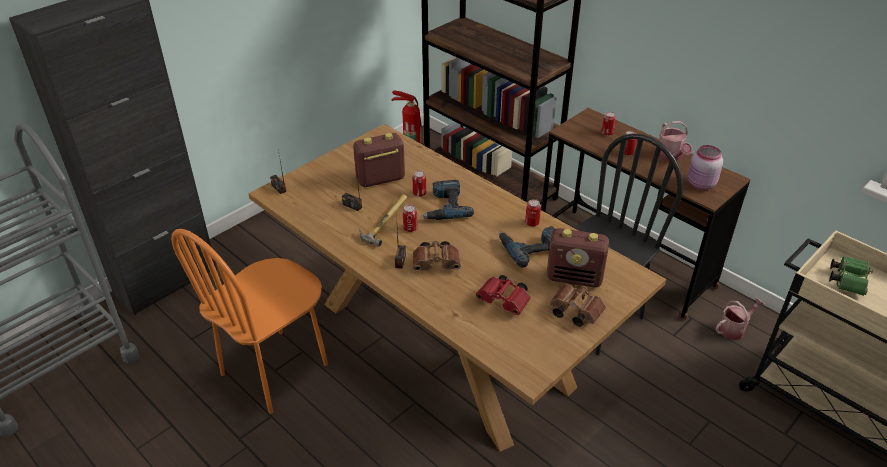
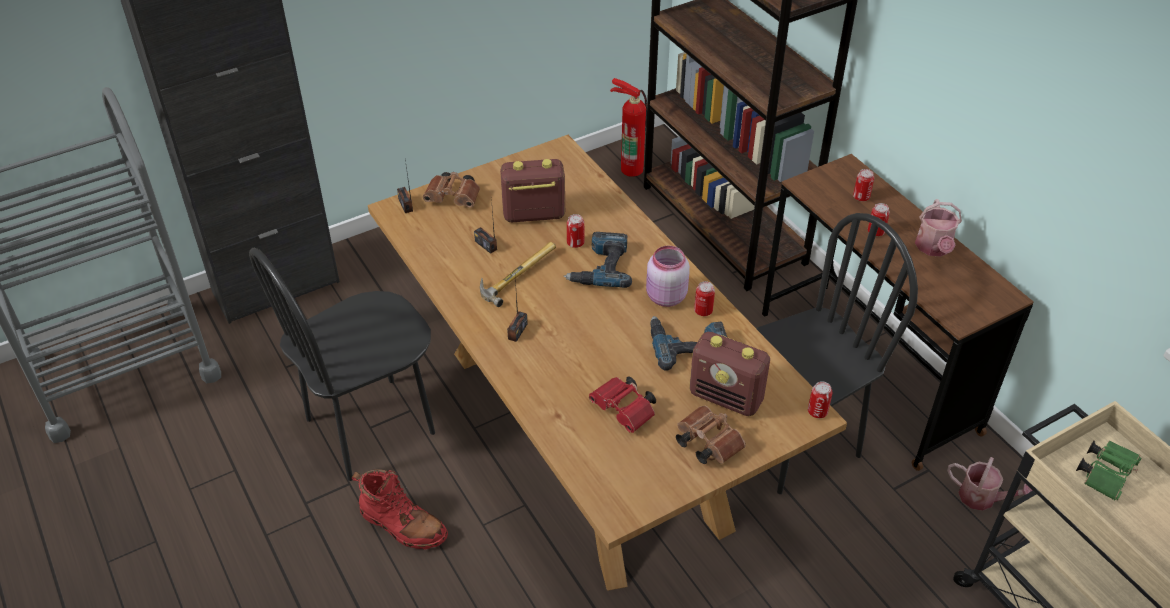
camera: 15 degrees right, 5 degrees up
(275, 370) = (370, 427): orange chair -> black chair
(324, 438) = (402, 525): none -> red boot
(410, 228) = (546, 289): can -> can (817, 412)
(437, 264) = (561, 344): brown binoculars -> brown binoculars (454, 198)
(700, 184) = (957, 297): pink jar -> pink jar (665, 297)
(734, 329) = (982, 498): watering can -> watering can turned 45 degrees clockwise

